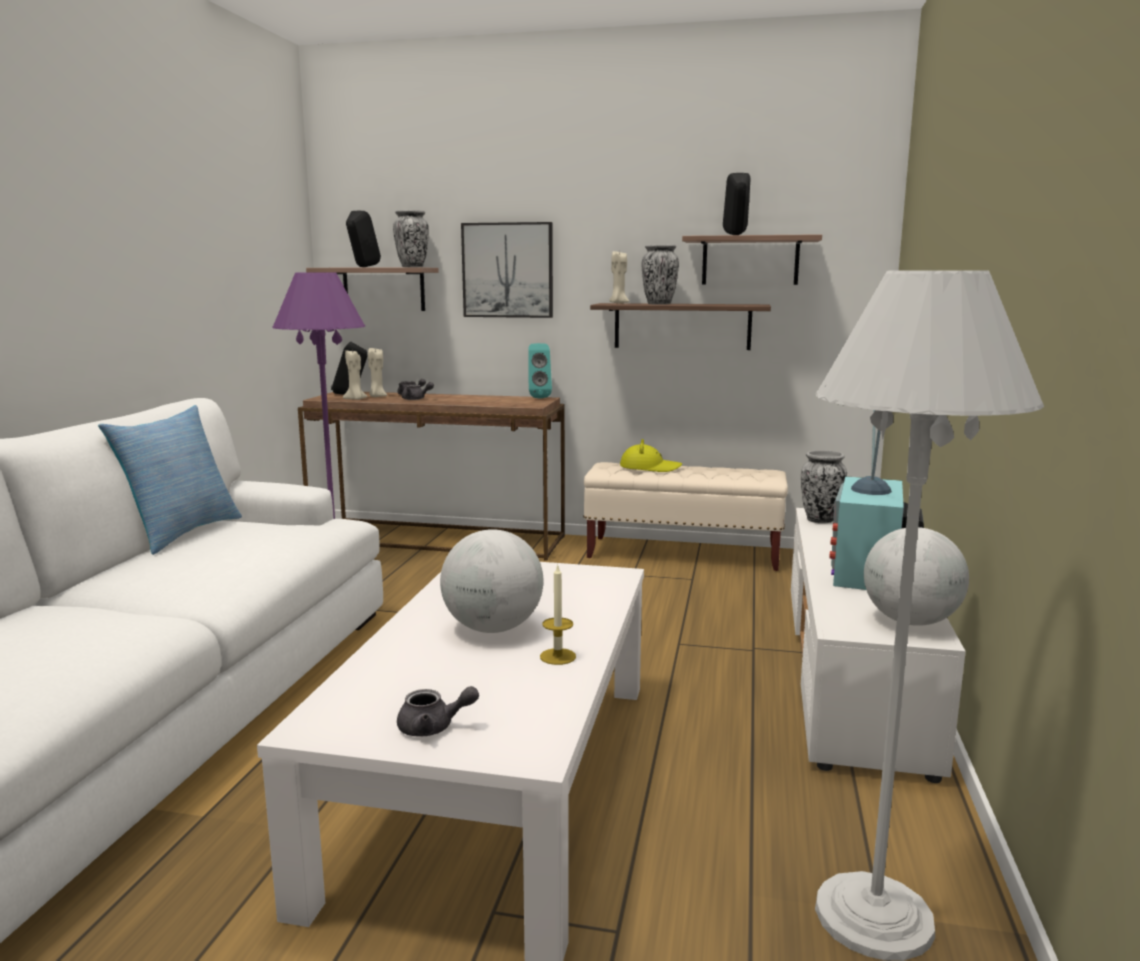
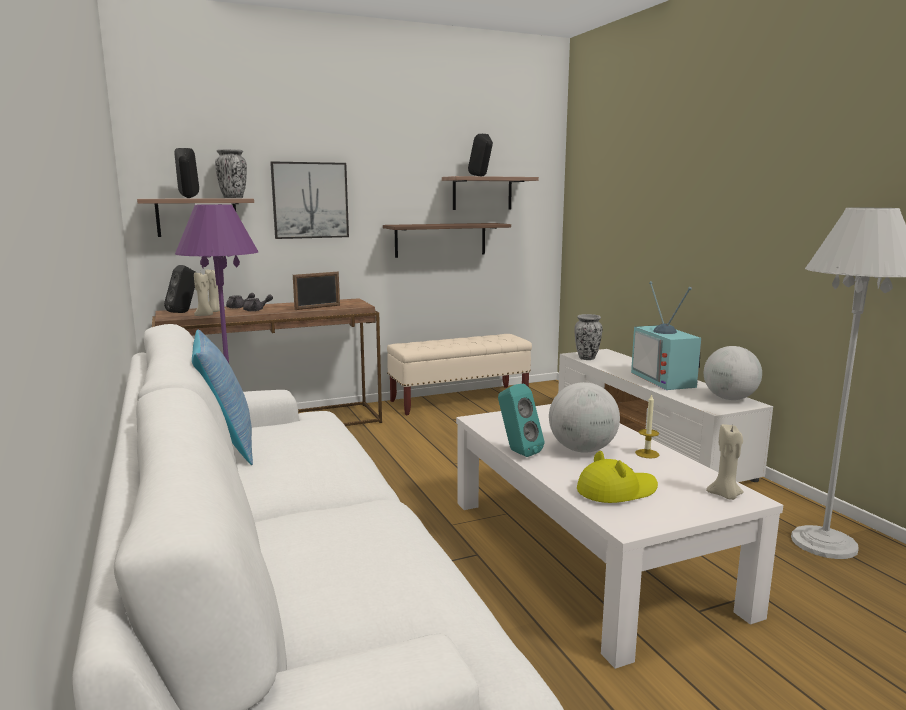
camera: 35 degrees left, 0 degrees up
(433, 727) = (680, 503): grey teapot -> none
(480, 403) = (317, 307): none -> picture frame
(539, 398) = (347, 300): turquoise speaker -> turquoise speaker (517, 452)
(618, 303) = (403, 224): beige candle -> beige candle (725, 495)
(649, 468) = (435, 343): yellow hat -> yellow hat (616, 490)
(659, 304) = (433, 224): vase -> none

